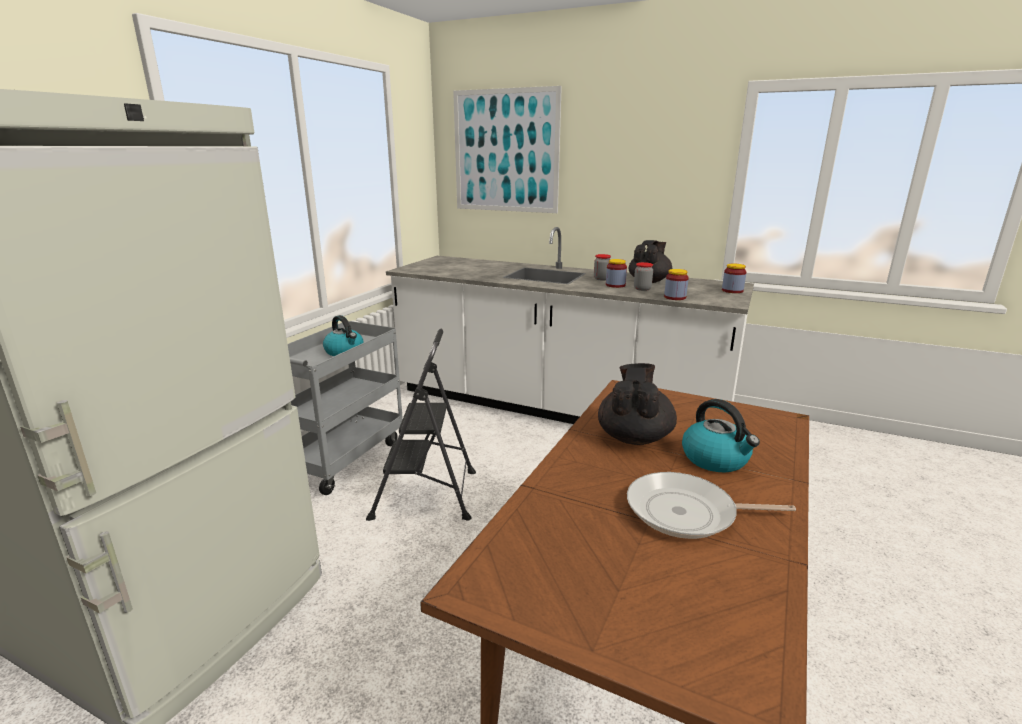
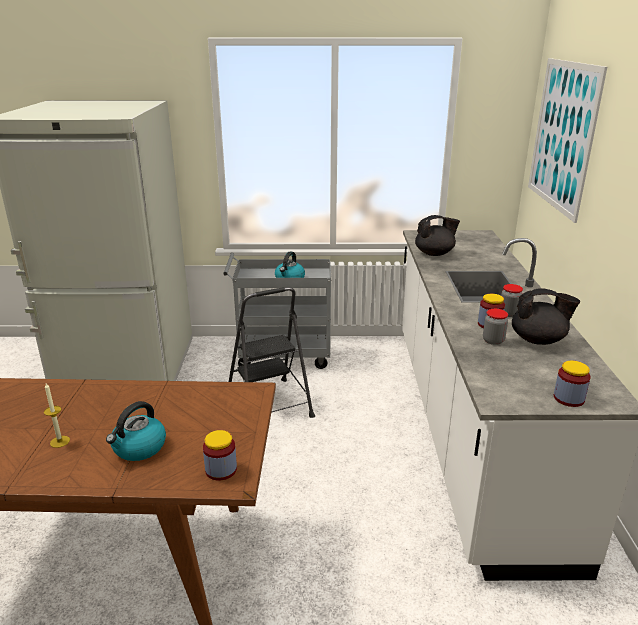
camera: 65 degrees right, 5 degrees up
(634, 437) = (164, 408): black teapot -> black teapot (435, 253)
(675, 297) = (478, 363): jar -> jar (221, 470)
(687, 513) = (60, 441): frying pan -> candle

